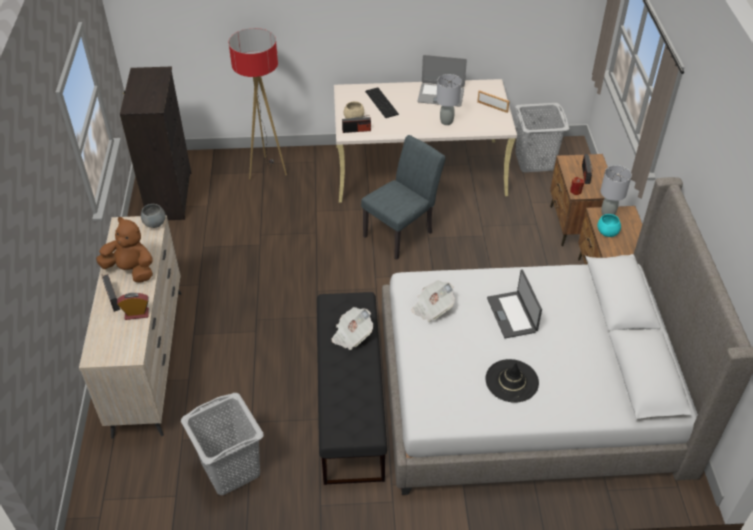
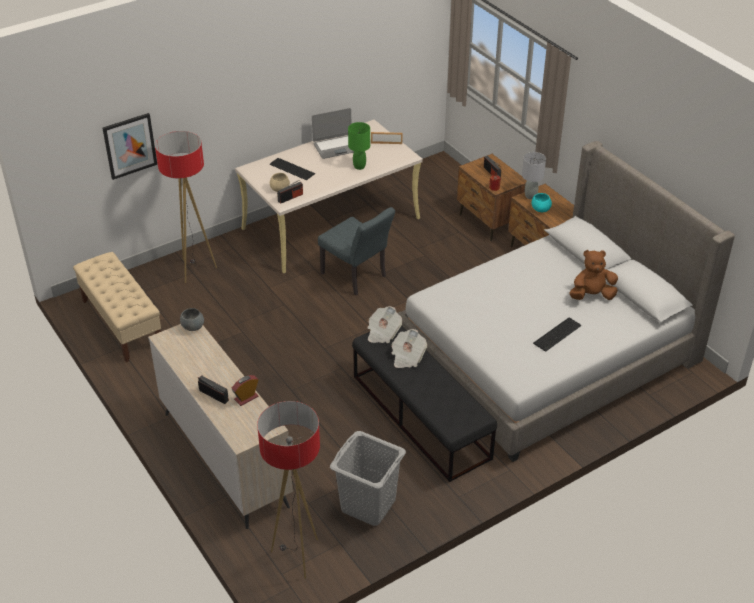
camera: 30 degrees left, 5 degrees down
(130, 489) = (297, 556): none -> floor lamp
(131, 270) = (208, 369): brown plush toy -> brown plush toy (591, 295)
(170, 196) = (121, 323): black dresser -> beige bench
(220, 30) = (129, 145): none -> picture
(402, 232) = (357, 277): grey chair -> grey chair turned 120 degrees clockwise
(432, 308) = (461, 309): newspaper -> newspaper (383, 333)
(446, 122) = (359, 166): grey table lamp -> green table lamp
(512, 315) = (522, 290): laptop -> none
(512, 381) = (558, 334): black hat -> keyboard
(534, 162) = (420, 184): grey laundry basket -> none

